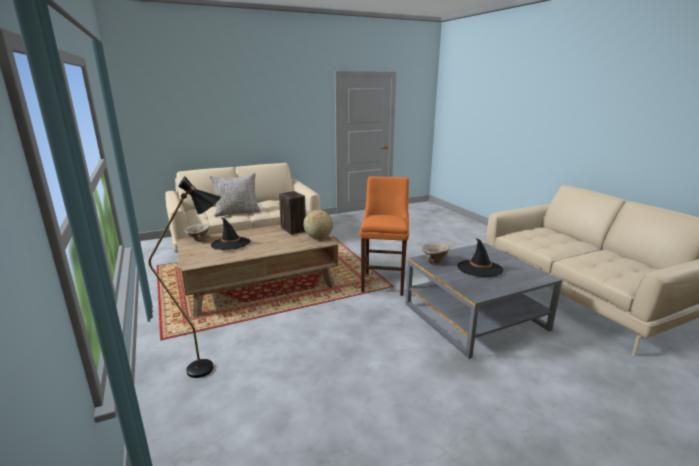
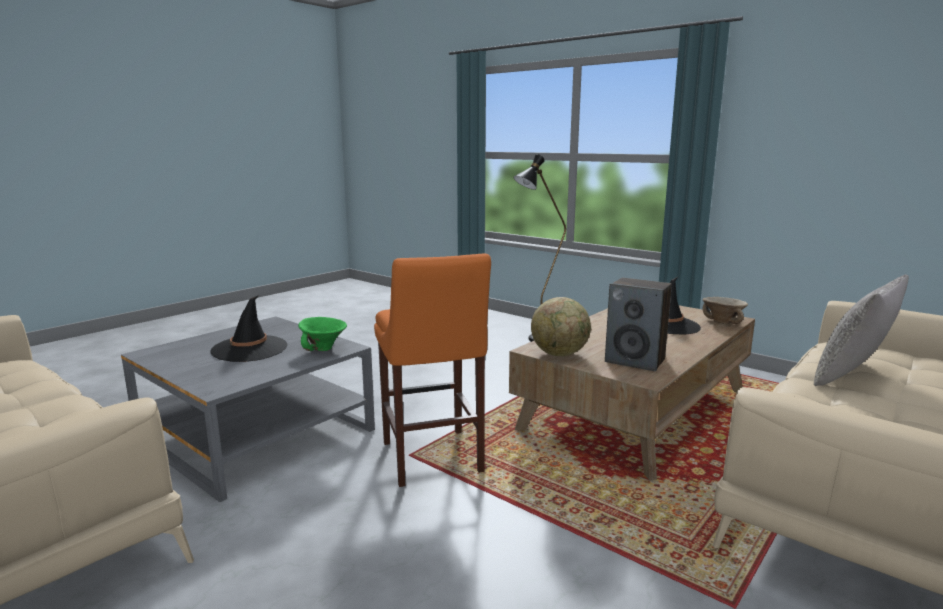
camera: 155 degrees right, 5 degrees down
(434, 261) = (325, 348): beige bowl -> green bowl

